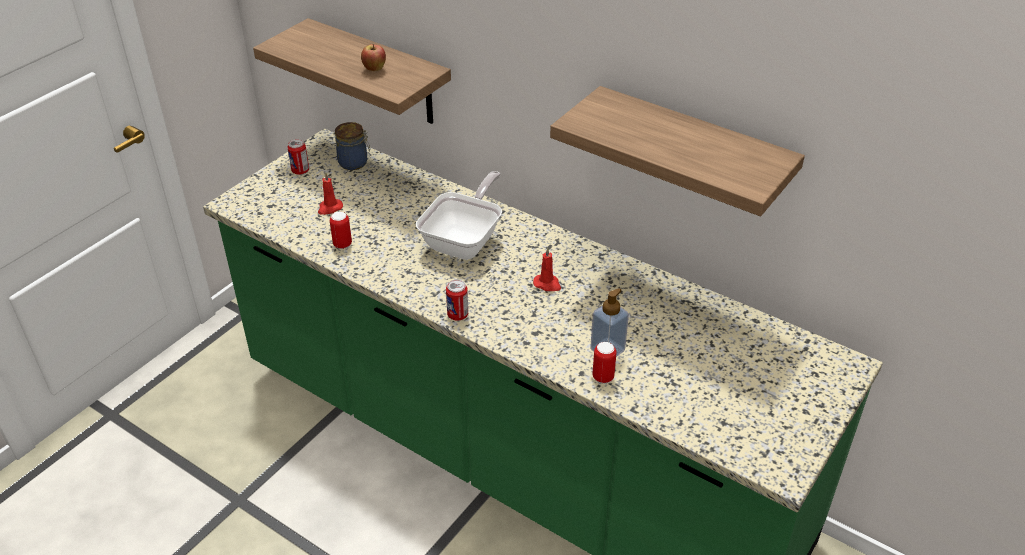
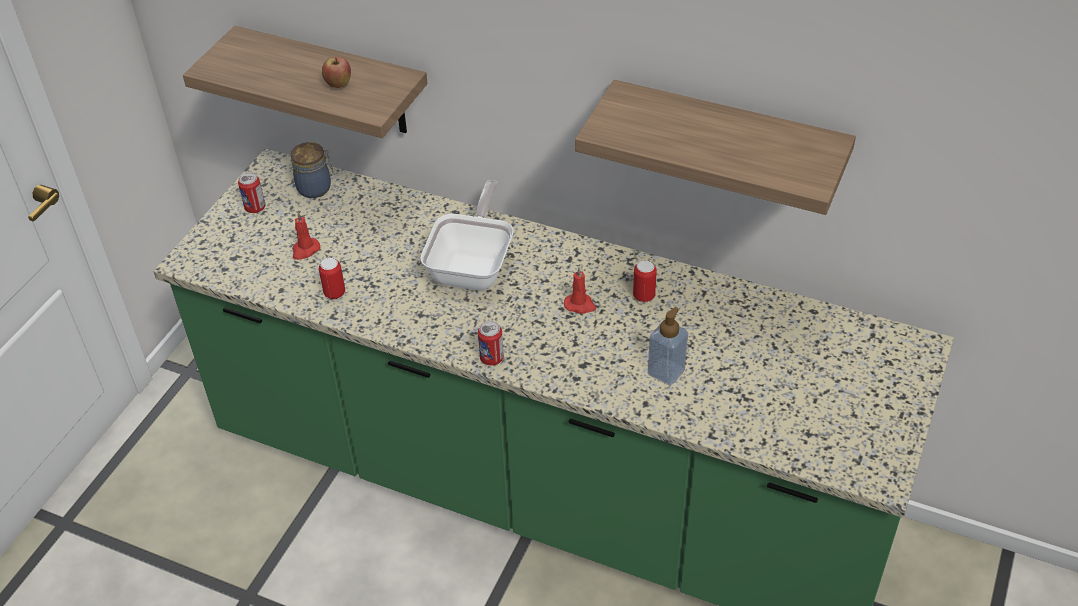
camera: 10 degrees left, 5 degrees up
(603, 377) = (669, 404): can -> can (644, 296)

